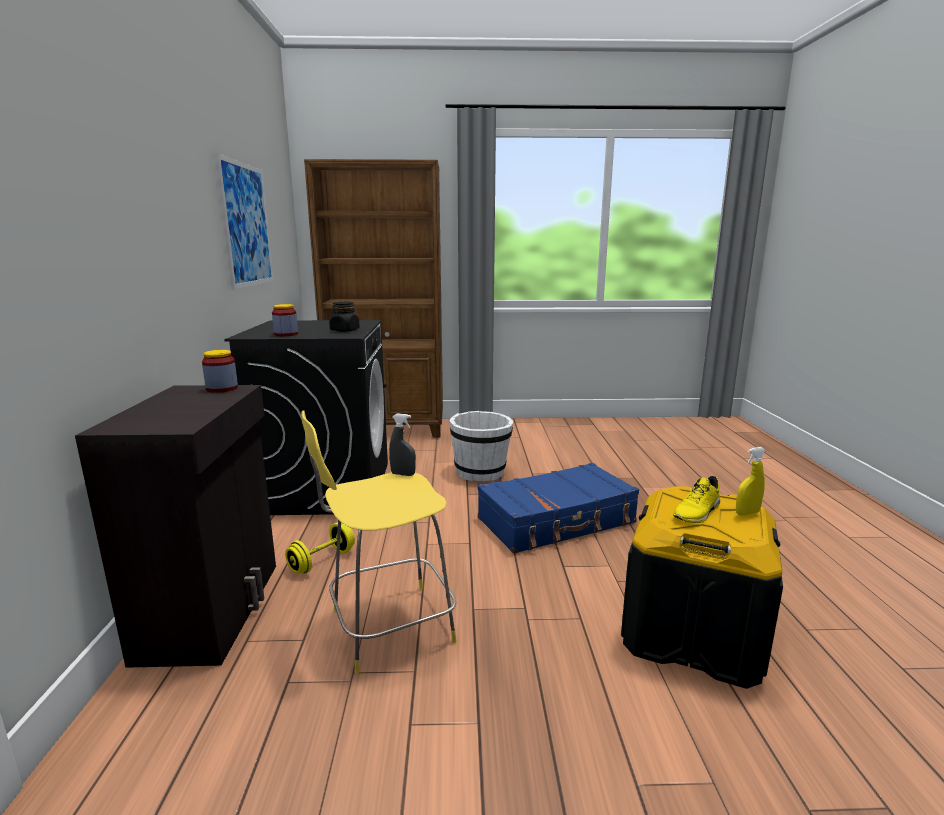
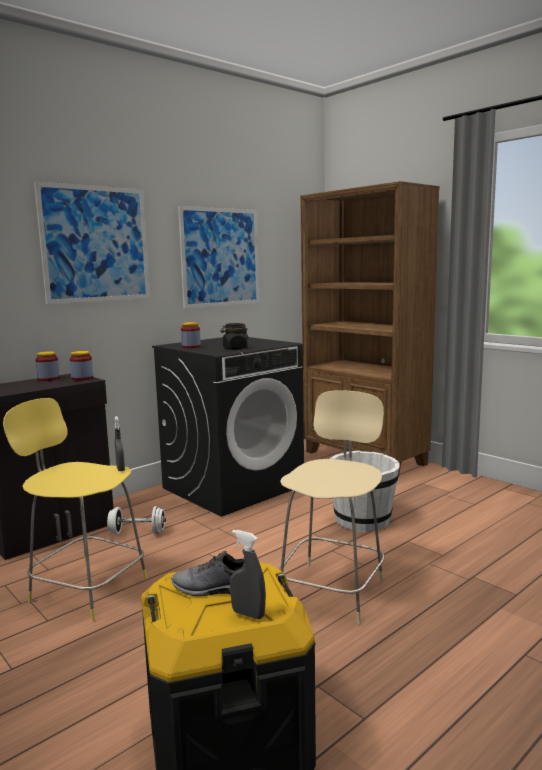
camera: 50 degrees right, 5 degrees down
(161, 196) = (96, 244): none -> picture
(171, 398) = (48, 379): none -> jar
(322, 561) = (137, 532): yellow dumbbell -> white dumbbell
(557, 521) = (333, 589): blue suitcase -> beige stool
(698, 513) = (213, 589): yellow shoe -> grey shoe
(747, 513) = (248, 614): yellow spray bottle -> grey spray bottle

